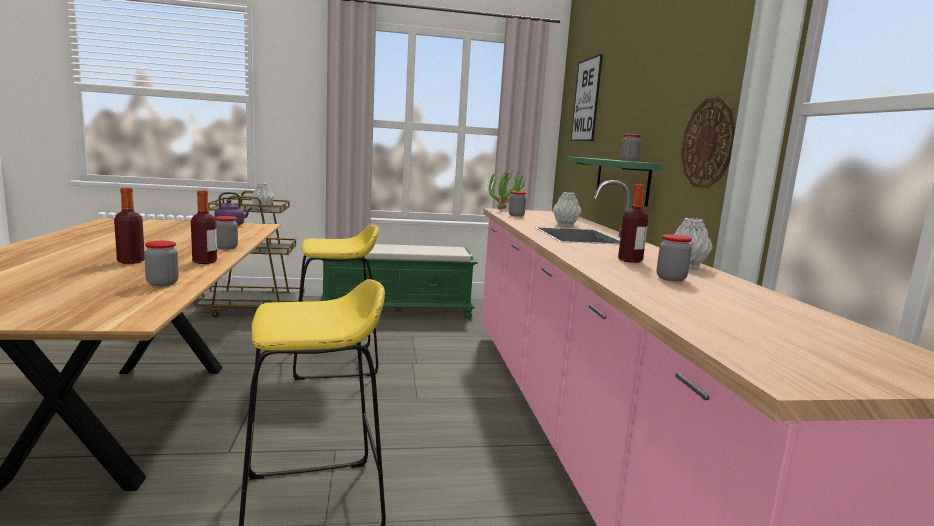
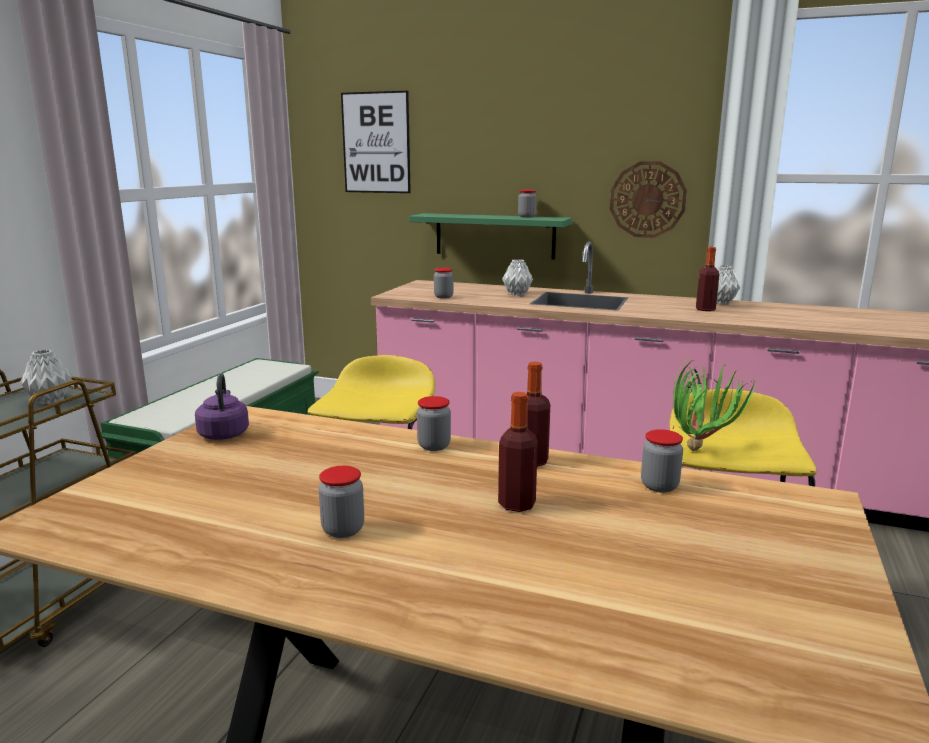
camera: 60 degrees left, 5 degrees up
(505, 210) = (393, 293): potted plant -> potted plant (701, 447)
(671, 278) = (771, 313): jar -> jar (343, 530)

